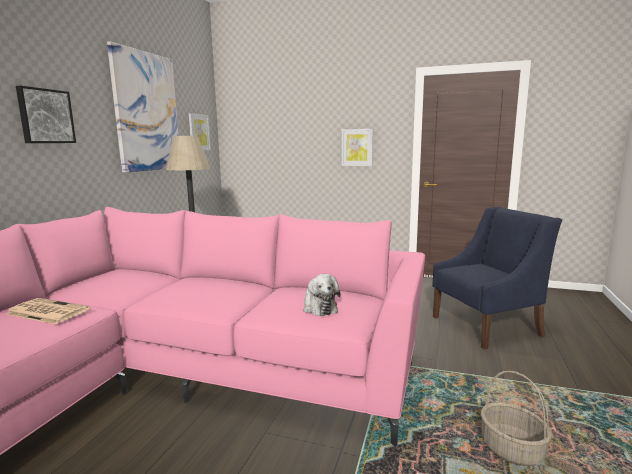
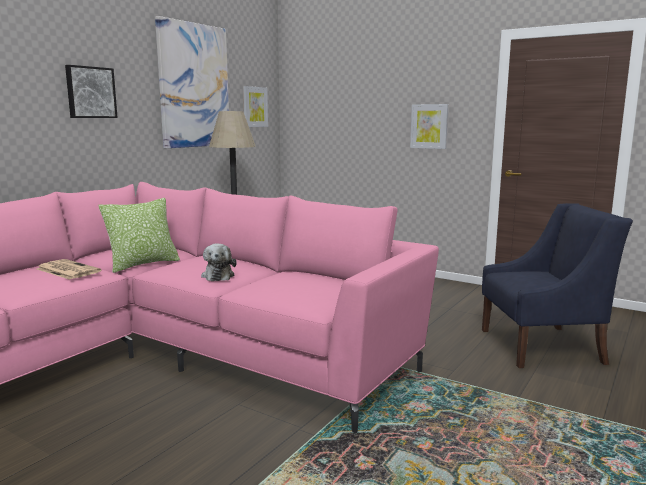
camera: 15 degrees right, 0 degrees up
(129, 294) = (143, 264): none -> pillow
(319, 307) = (302, 289): plush toy -> plush toy (218, 275)
(511, 449) = (473, 455): basket -> none

